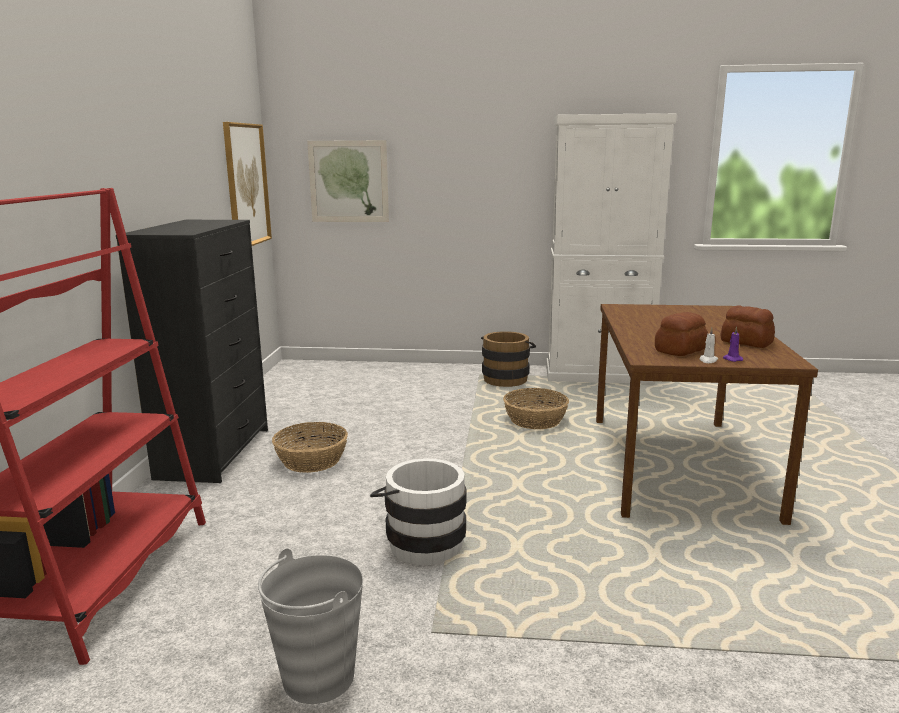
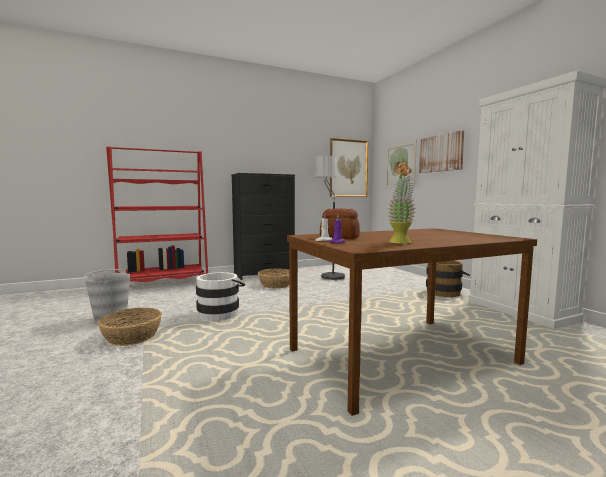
camera: 60 degrees right, 10 degrees down
(307, 406) = (328, 273): none -> floor lamp
(442, 169) = (441, 153): none -> picture
(535, 420) = (396, 309): basket -> basket (132, 336)
(746, 342) = (400, 243): bread -> potted plant

